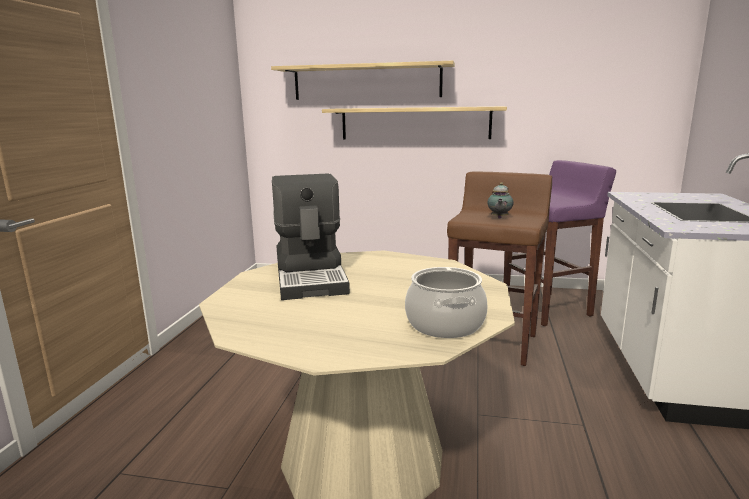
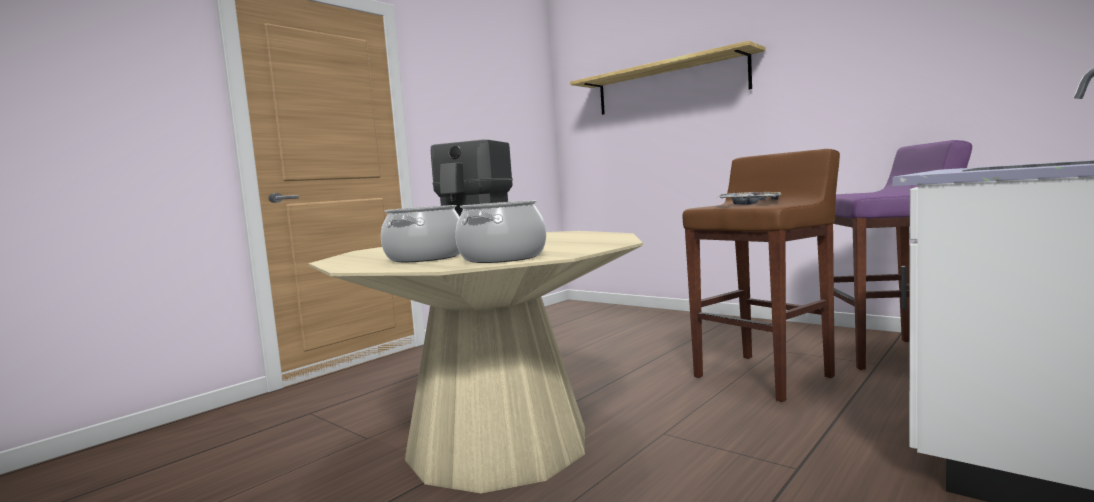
camera: 30 degrees right, 10 degrees down
(352, 325) = (425, 258): none -> cooking pot
(415, 123) = (722, 124): shelf -> none
(499, 218) = (748, 203): teapot -> tray

